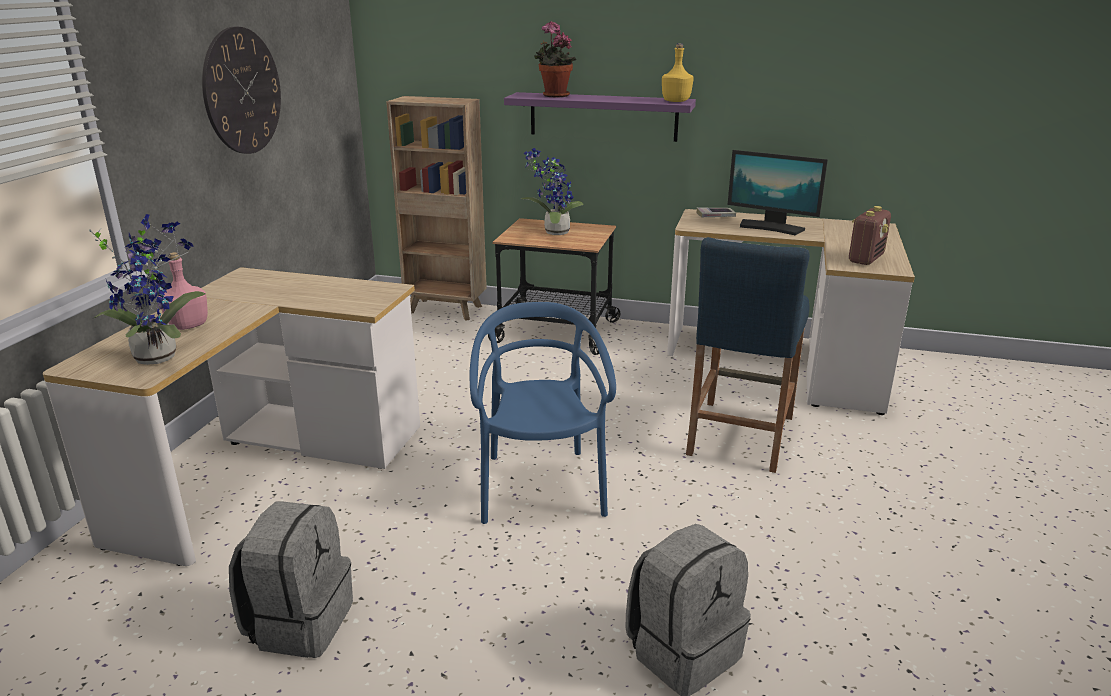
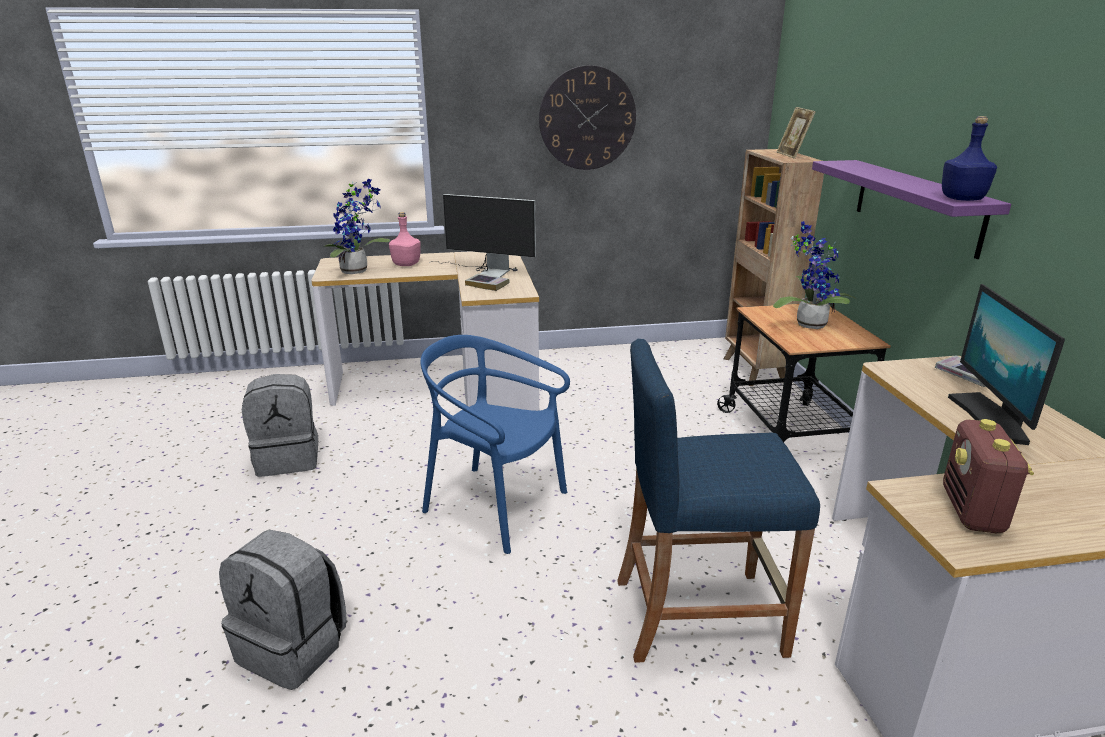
camera: 65 degrees right, 0 degrees up
(296, 292) = (486, 272): none -> monitor
(343, 298) = (487, 285): none -> book
(439, 99) = (792, 155): none -> picture frame
(540, 487) = (495, 505): blue chair -> blue chair turned 120 degrees counterclockwise
(553, 96) = (864, 168): potted plant -> none
(676, 101) = (962, 199): yellow bottle -> blue bottle
(865, 259) = (972, 511): radio -> radio turned 90 degrees clockwise

